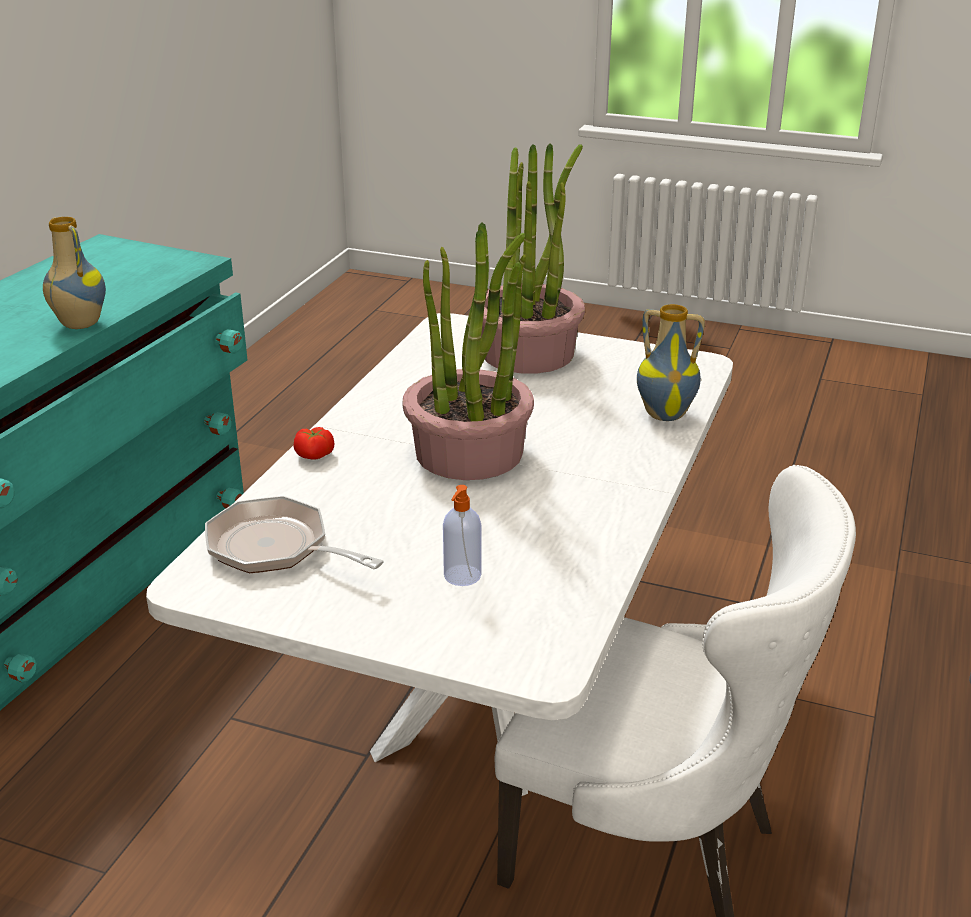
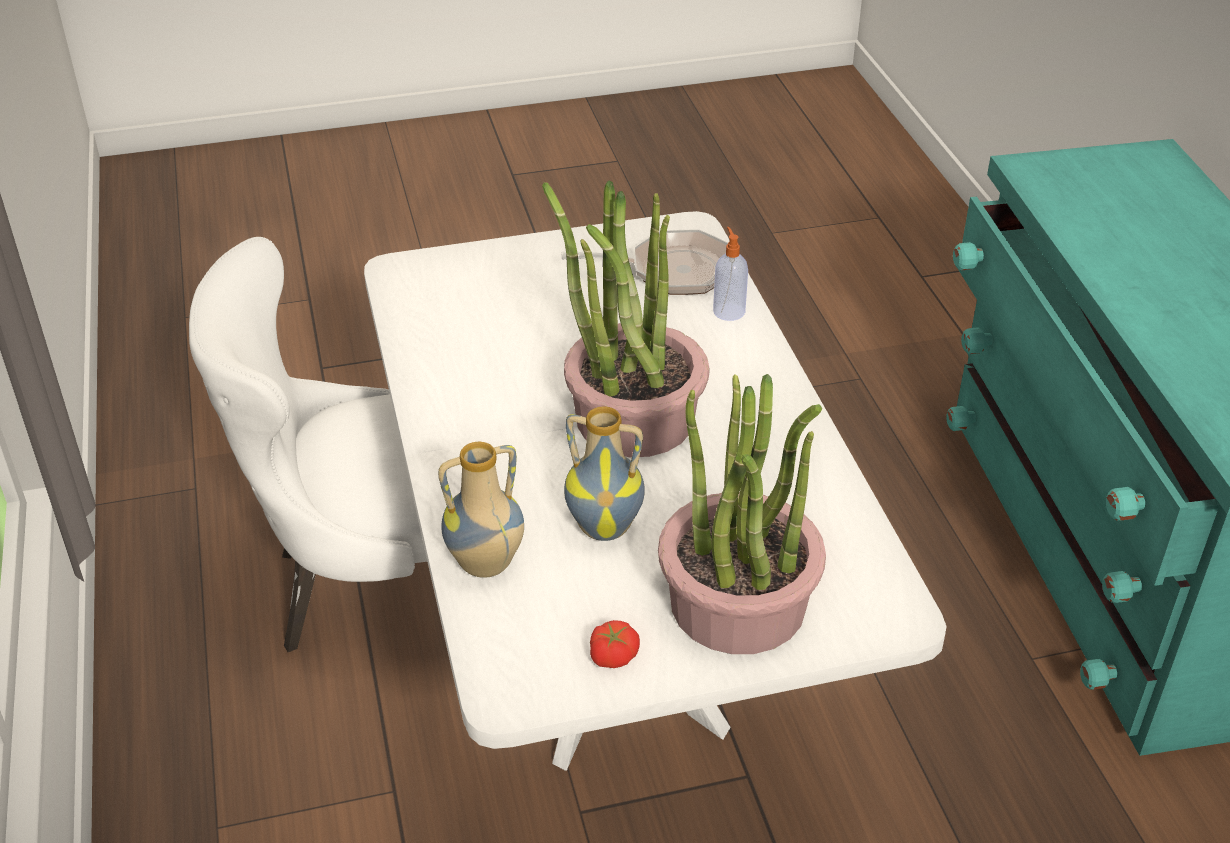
camera: 145 degrees right, 10 degrees up
(79, 324) = (1140, 312): vase -> vase (605, 526)
(314, 455) = (762, 355): tomato -> tomato (612, 655)
(462, 576) = (514, 305): soap dispenser -> soap dispenser (728, 311)

